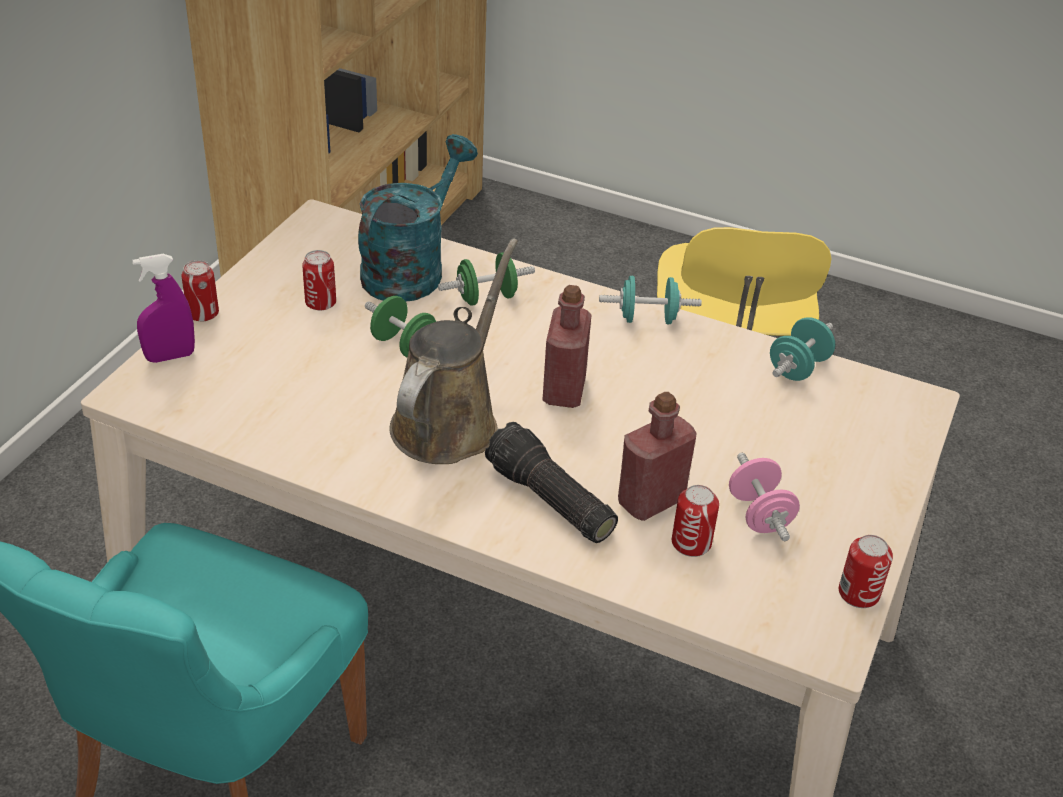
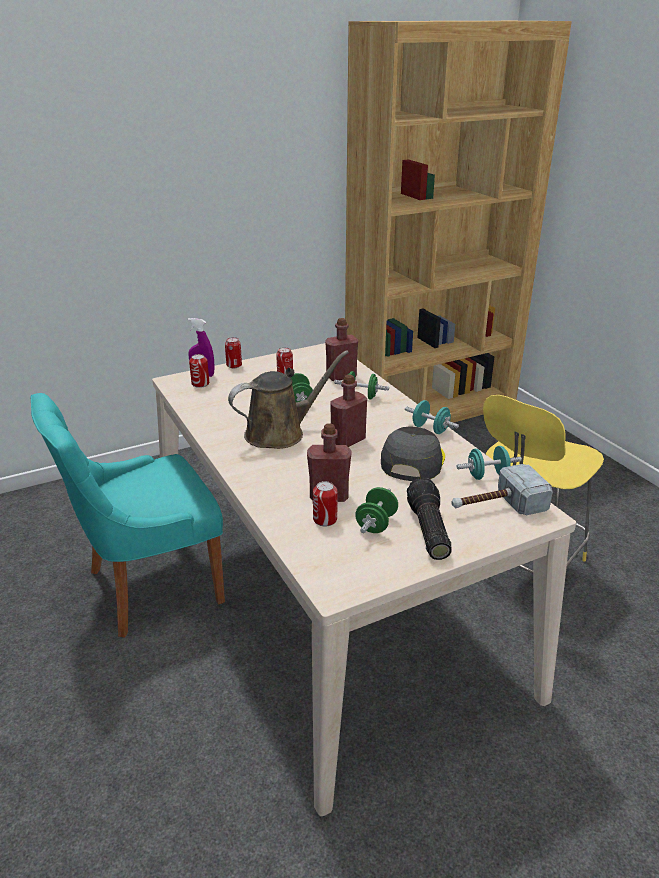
camera: 40 degrees right, 10 degrees down
(411, 268) = (341, 376): turquoise watering can -> red bottle
(547, 500) = (281, 476): flashlight -> flashlight (427, 529)
(686, 386) = (412, 461): none -> grey cap
(759, 515) = (376, 524): pink dumbbell -> green dumbbell
(858, 593) = (383, 577): can -> can (200, 384)
(859, 414) = (496, 507): none -> hammer

